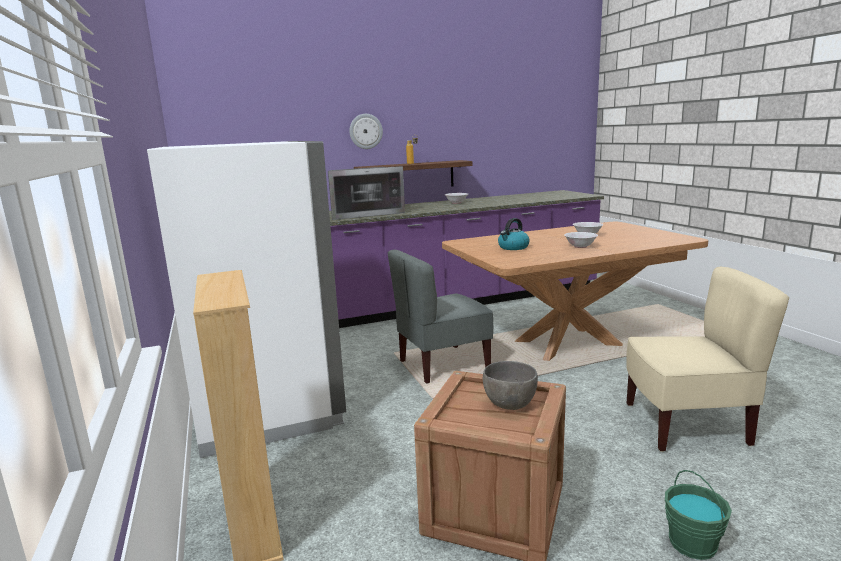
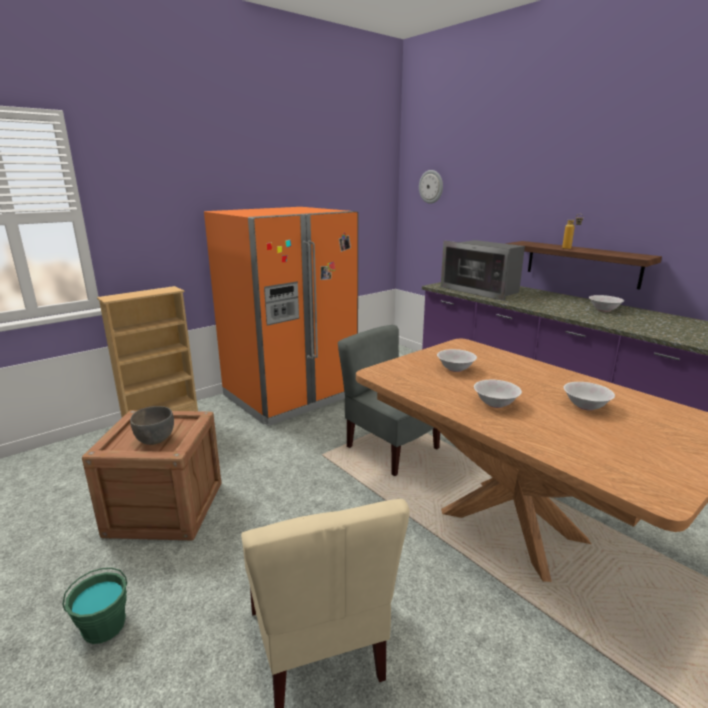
camera: 70 degrees right, 5 degrees up
(269, 404) = (290, 395): white fridge -> orange fridge
(365, 131) = (542, 203): wall clock -> wall clock (431, 186)
(513, 247) = (455, 369): kettle -> white bowl

